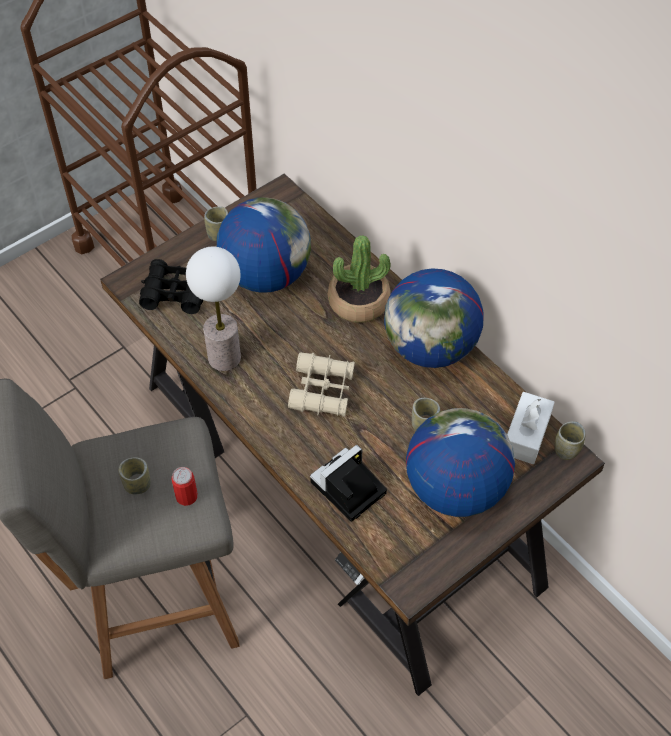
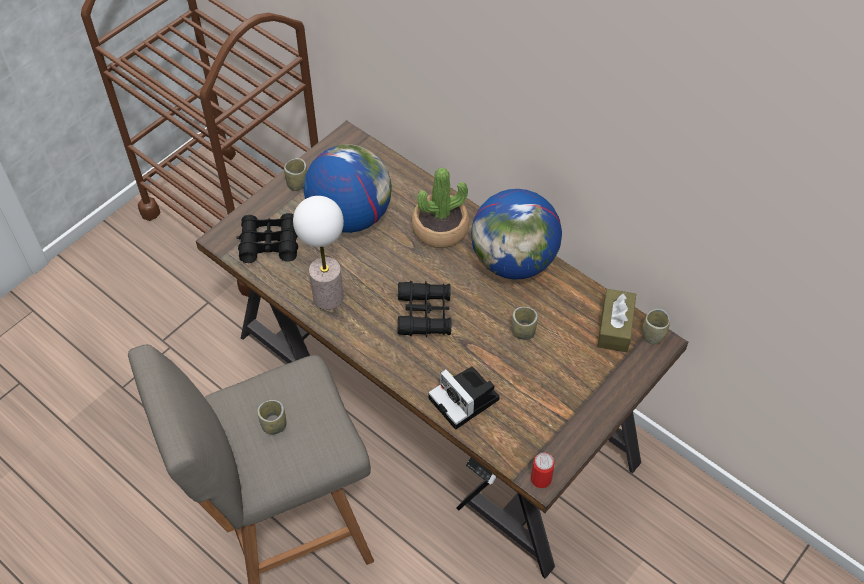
camera: 10 degrees left, 0 degrees up
(186, 496) = (322, 429): can -> can (541, 479)
(322, 390) = (424, 314): beige binoculars -> black binoculars
(347, 490) = (466, 400): camera -> camera turned 75 degrees counterclockwise
(454, 488) = (562, 384): globe -> none
(526, 435) = (615, 327): white tissue box -> brown tissue box

